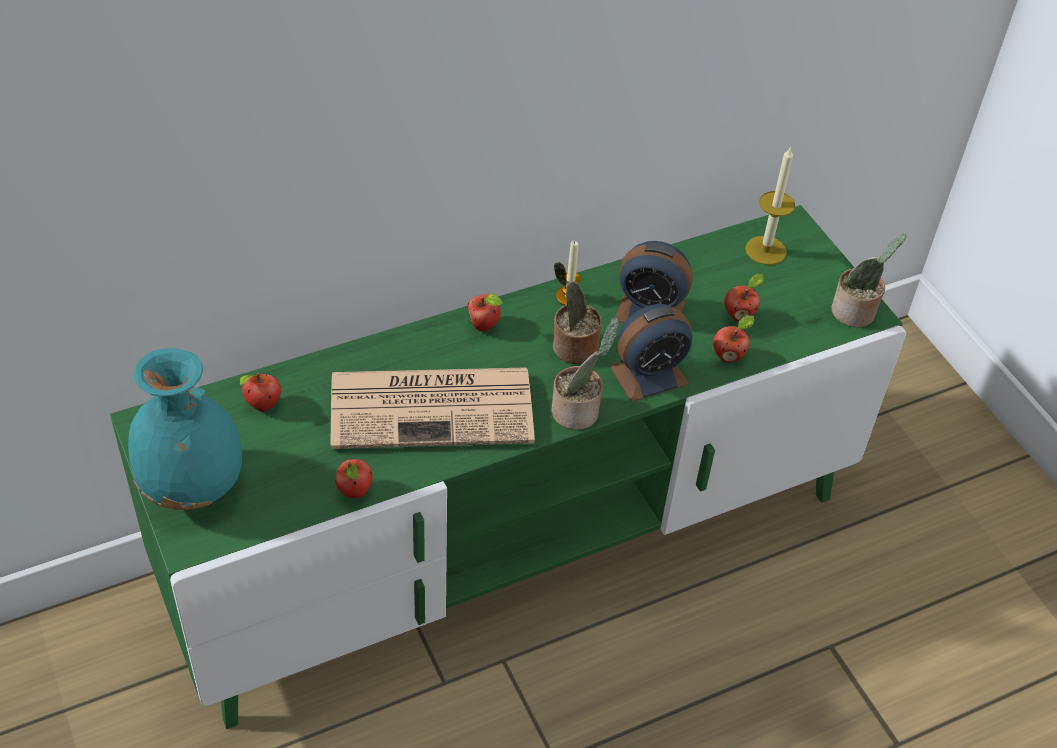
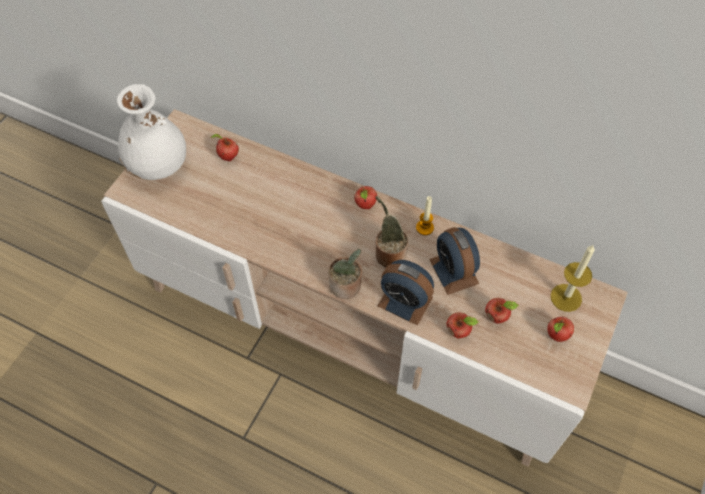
camera: 55 degrees right, 10 degrees up
(194, 485) = (159, 167): turquoise vase -> white vase
(355, 493) = (207, 229): apple -> apple (556, 336)
(434, 407) = (290, 223): newspaper -> none
(515, 543) = (352, 330): green tv stand -> beige tv stand
(855, 313) = (565, 378): potted plant -> none

